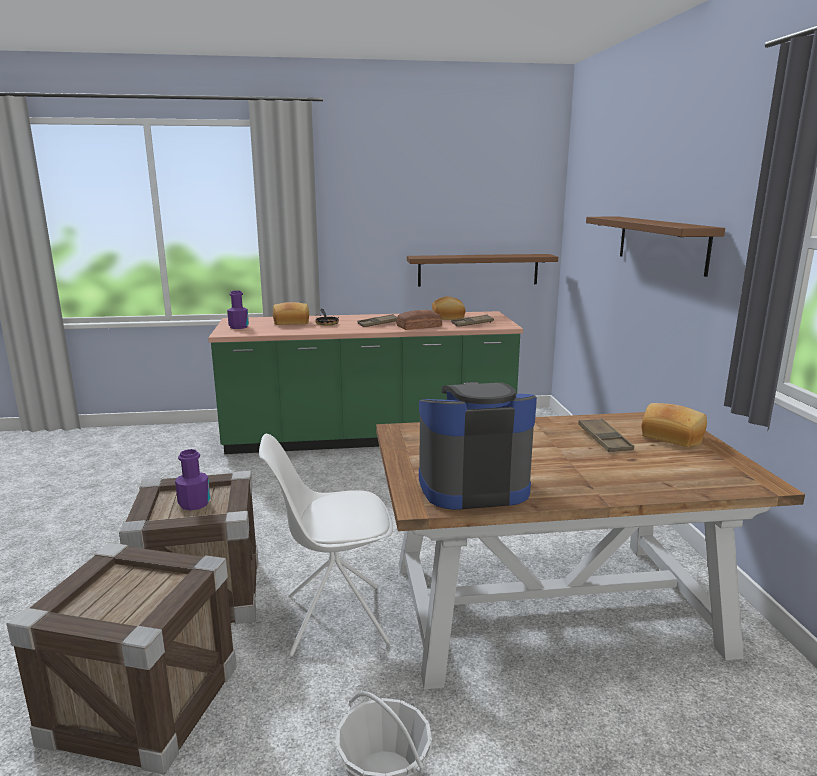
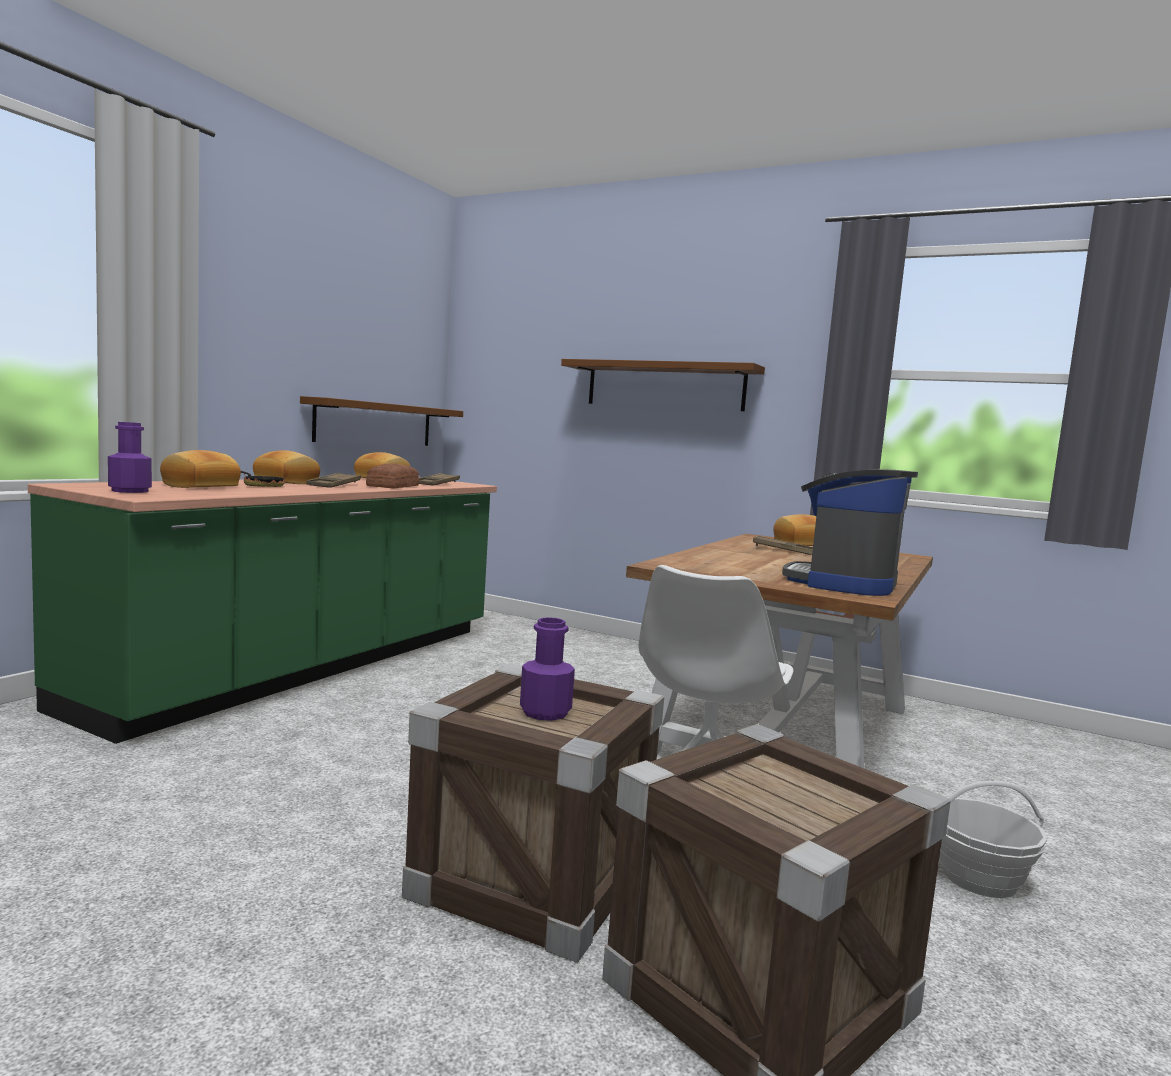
camera: 55 degrees left, 10 degrees down
(363, 318) = (287, 482): none -> bread

